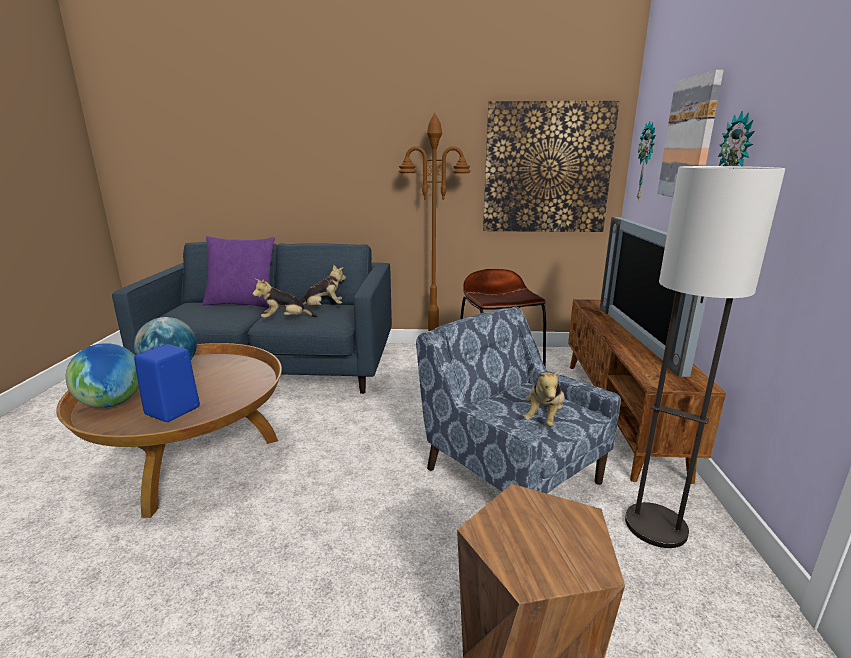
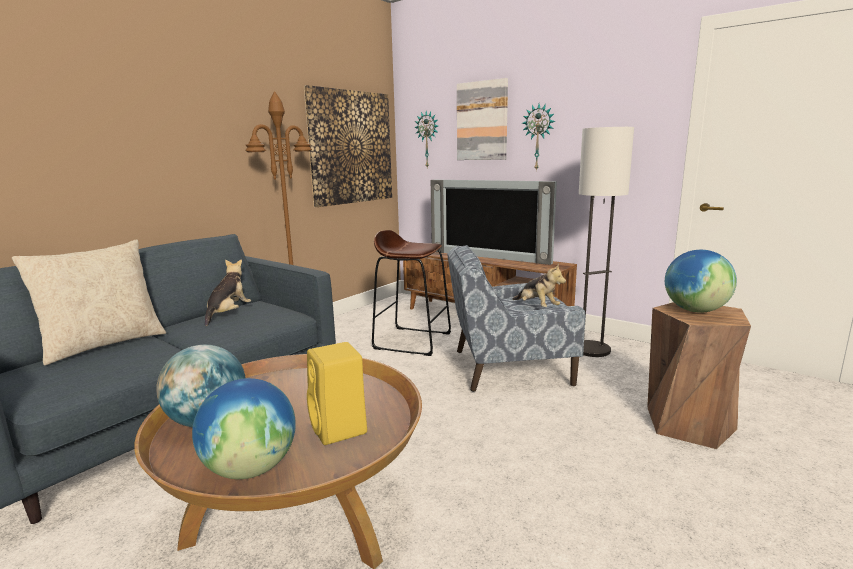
camera: 55 degrees left, 5 degrees down
(171, 411) = (339, 429): blue speaker -> yellow speaker
(242, 303) = (104, 344): purple pillow -> beige pillow
(285, 319) = (223, 332): plush toy -> none
(541, 527) = (695, 310): none -> globe

